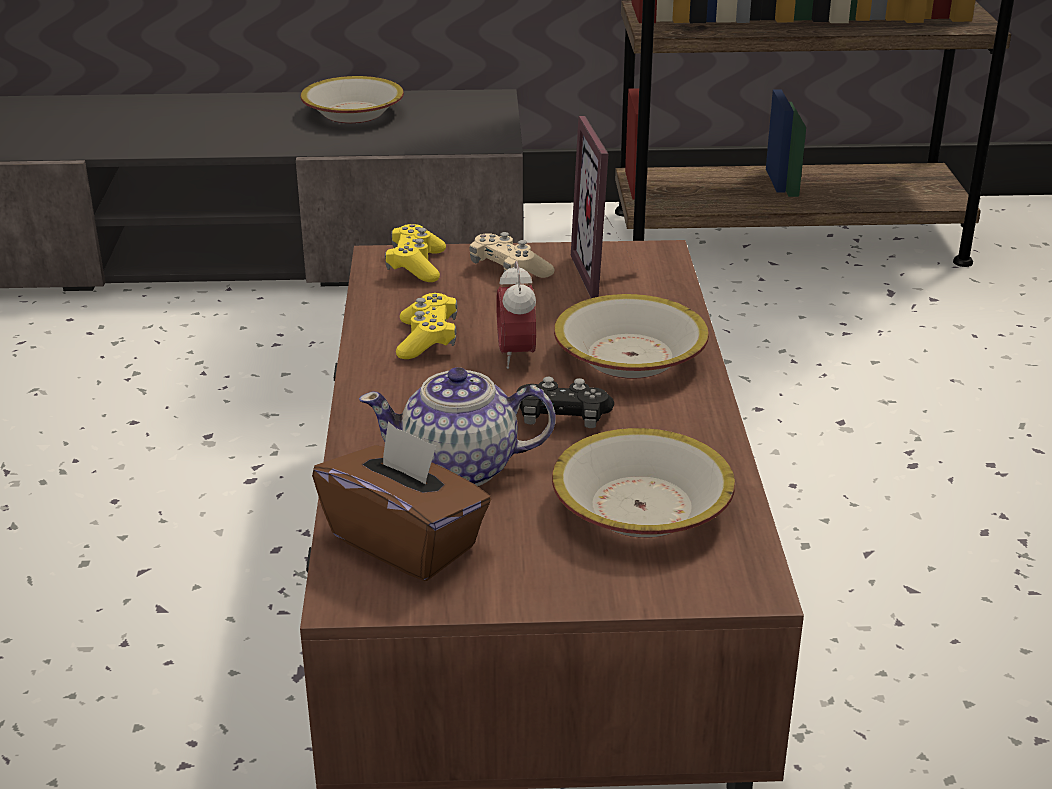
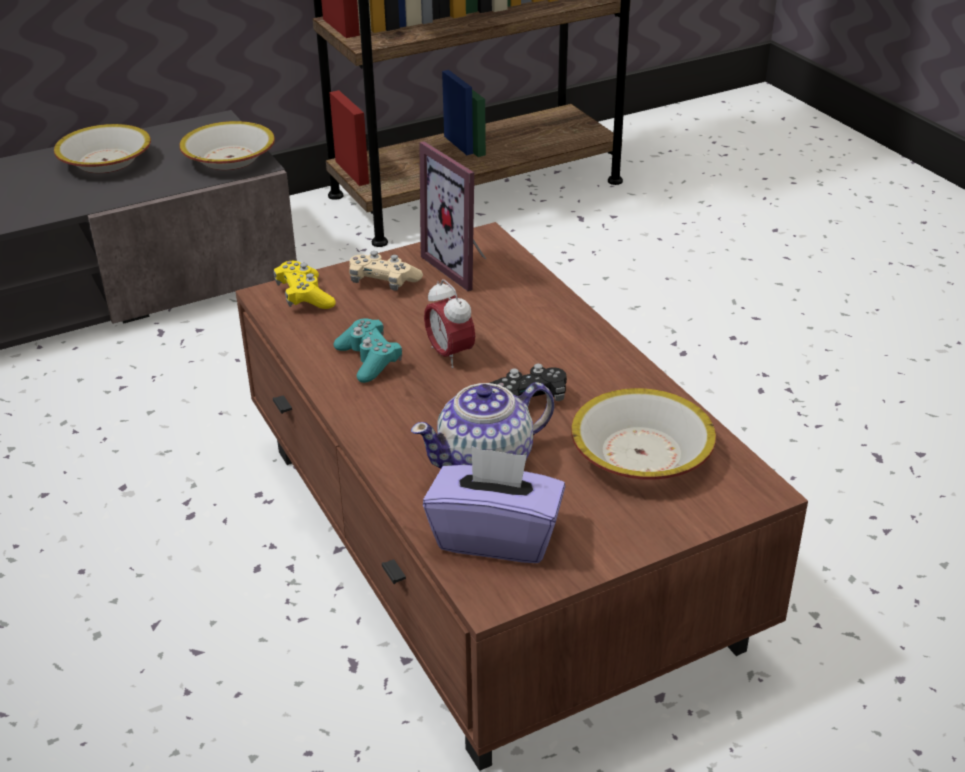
camera: 25 degrees left, 5 degrees up
(405, 542) = (496, 536): brown tissue box -> purple tissue box
(427, 339) = (369, 360): yellow game controller -> turquoise game controller
(631, 357) = (536, 333): bowl -> bowl (230, 158)

